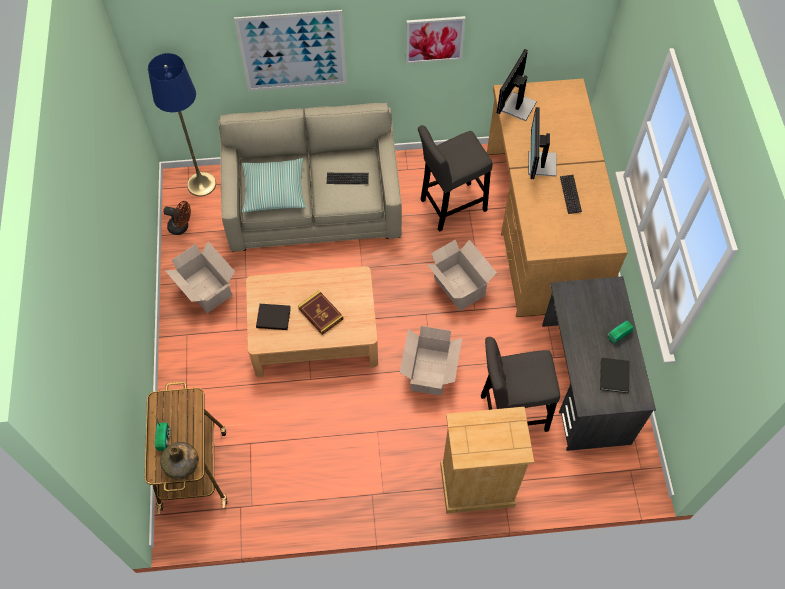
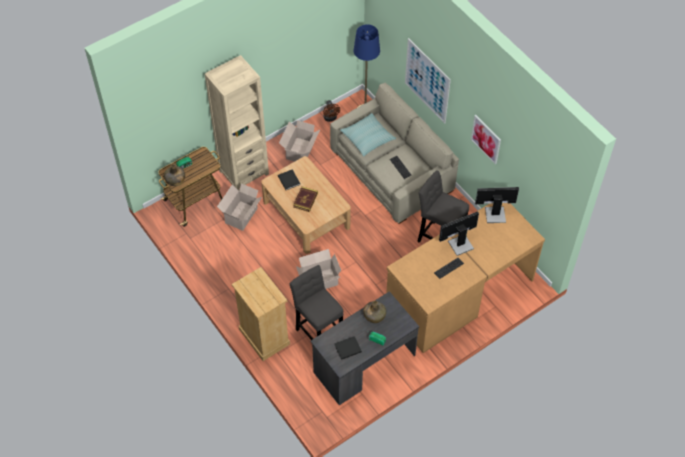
camera: 60 degrees right, 5 degrees down
(190, 377) = (244, 172): none -> beige bookcase
(458, 285) = (386, 269): cardboard box -> cardboard box (242, 215)
(579, 318) = (374, 315): none -> green bottle

